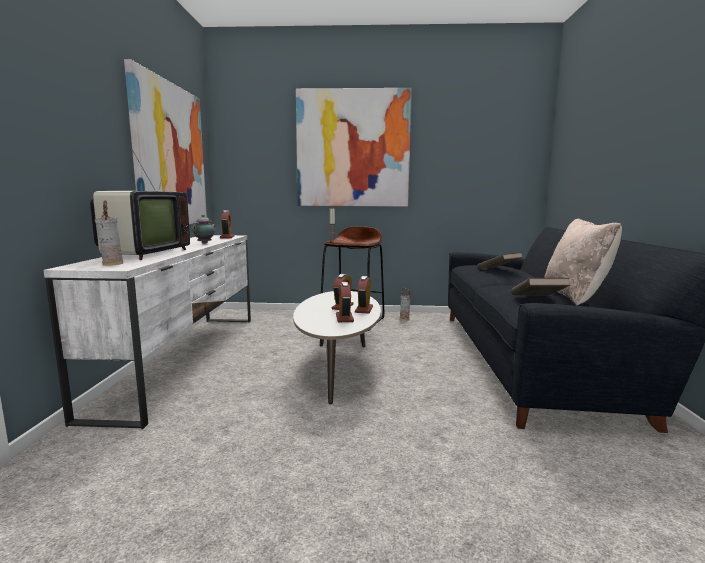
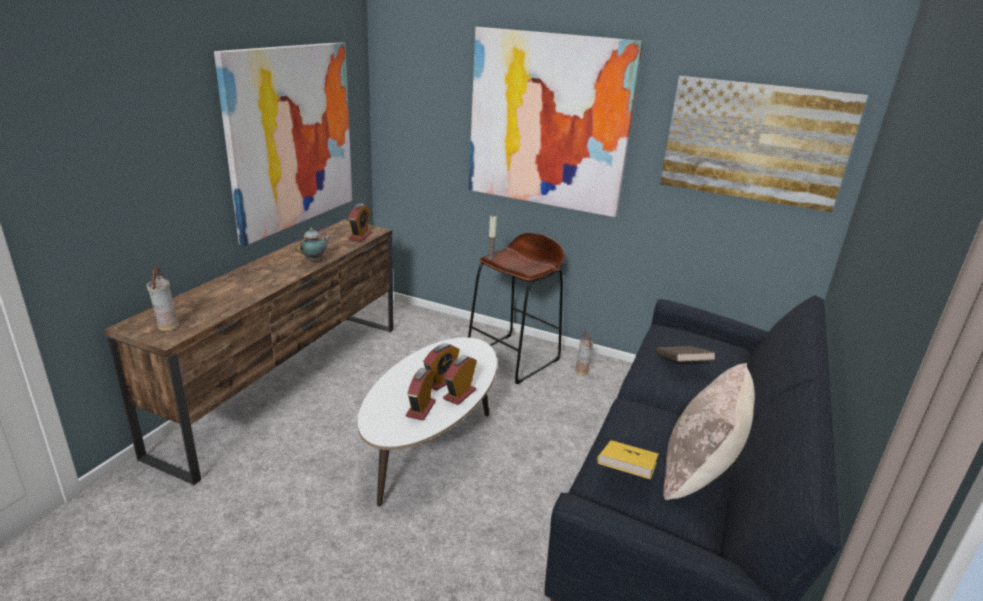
camera: 20 degrees right, 15 degrees up
(144, 254) = (222, 293): television -> none
(187, 357) = (289, 383): white tv stand -> brown tv stand
(488, 144) = (755, 142): none -> picture
(537, 299) = (625, 472): brown book -> yellow book

